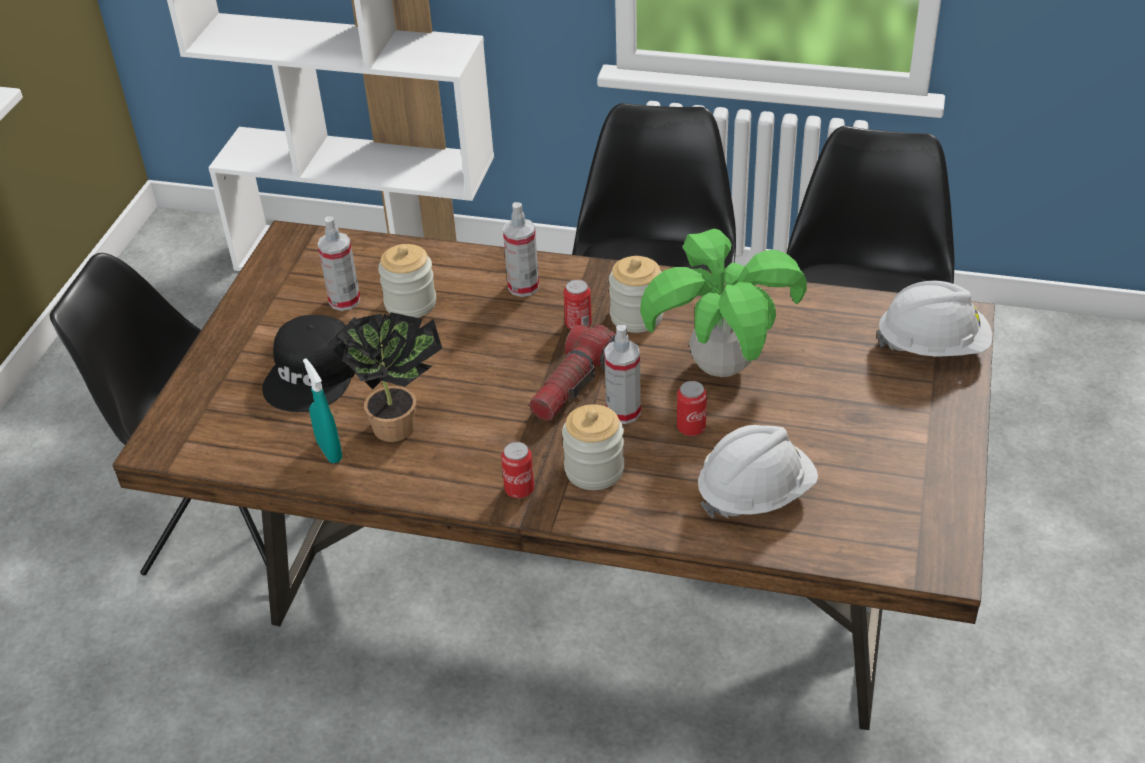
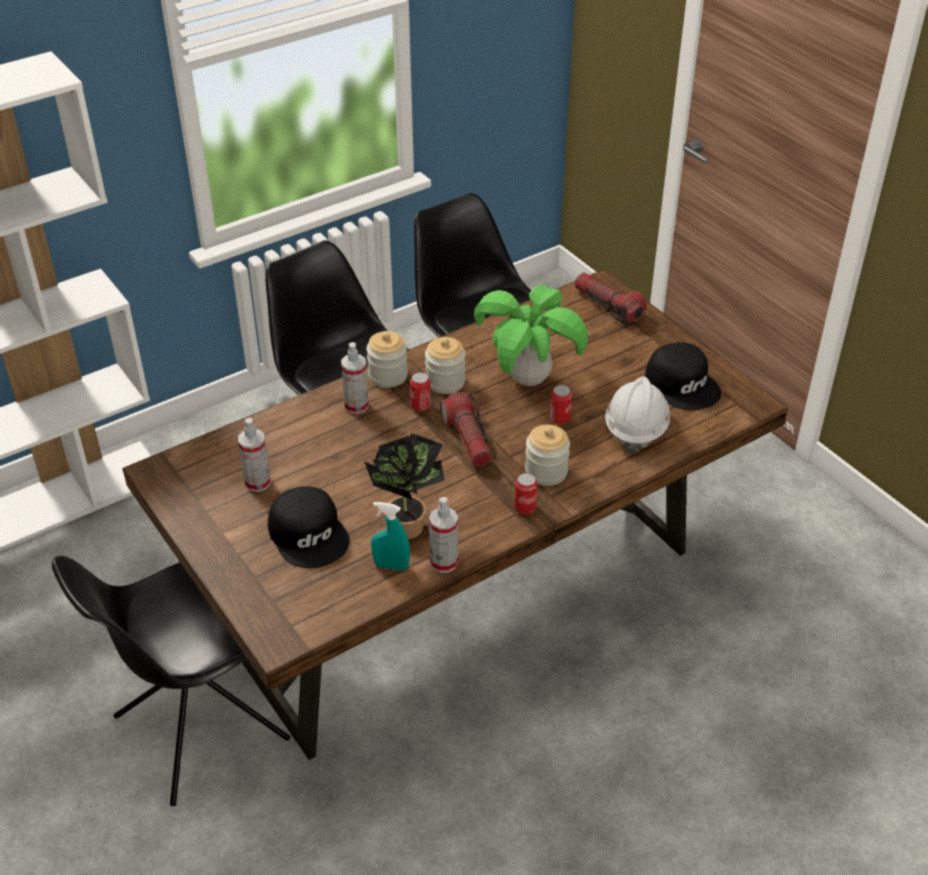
camera: 50 degrees left, 0 degrees up
(410, 303) = (303, 457): jar -> jar (388, 376)
(623, 412) = (515, 434): spray bottle -> spray bottle (444, 562)
(887, 485) = (683, 384): none -> black cap
(932, 346) = (608, 306): white hard hat -> flashlight

